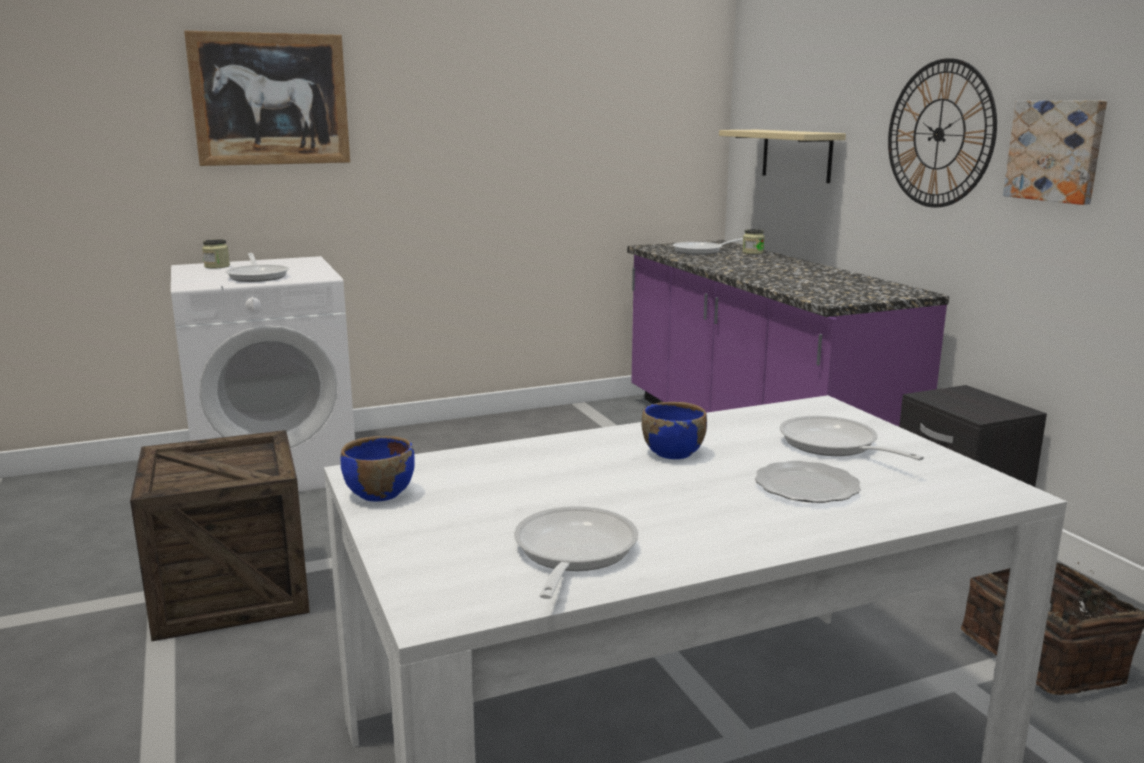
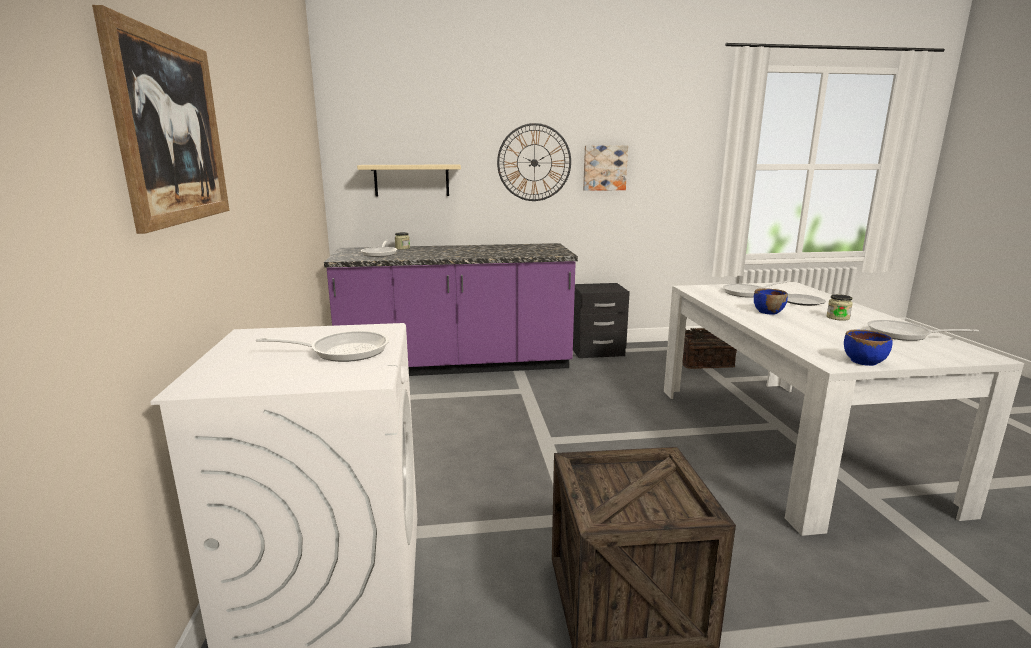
camera: 75 degrees left, 0 degrees up
(217, 266) = (227, 372): jar -> jar (837, 317)

